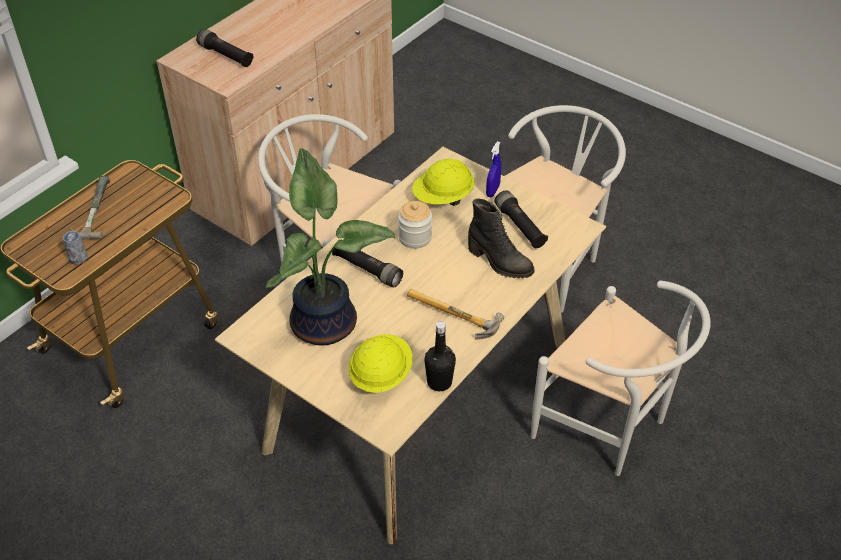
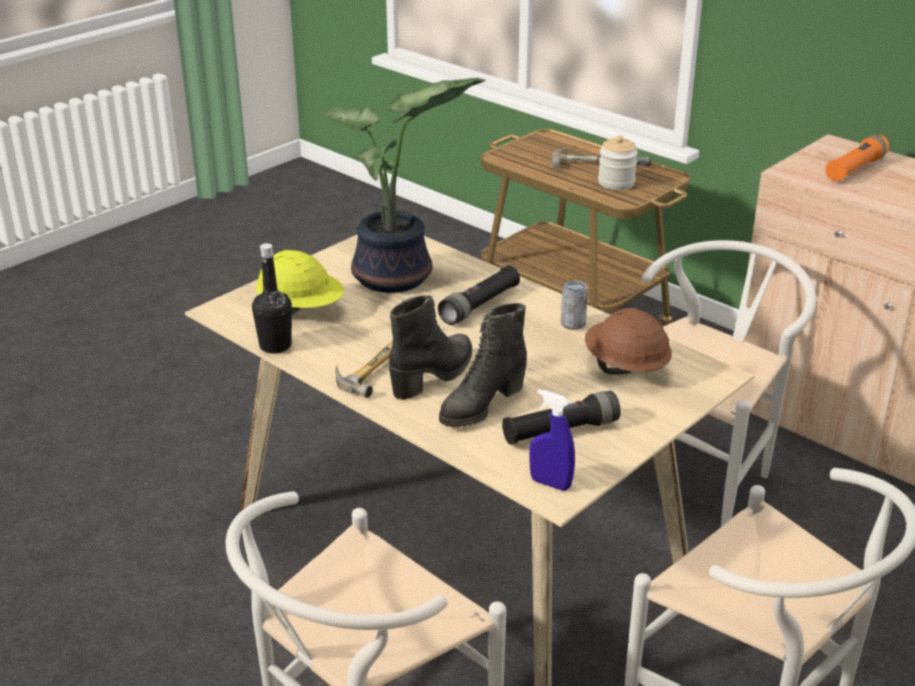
camera: 95 degrees right, 15 degrees down
(78, 259) = (526, 161): can -> can (573, 324)
(225, 55) = (855, 169): black flashlight -> orange flashlight
(415, 237) = (539, 341): jar -> jar (616, 183)
(443, 198) = (625, 368): yellow hard hat -> brown hard hat
(467, 288) = (434, 376): none -> black boot
(492, 191) = (645, 413): blue spray bottle -> blue spray bottle (550, 483)

